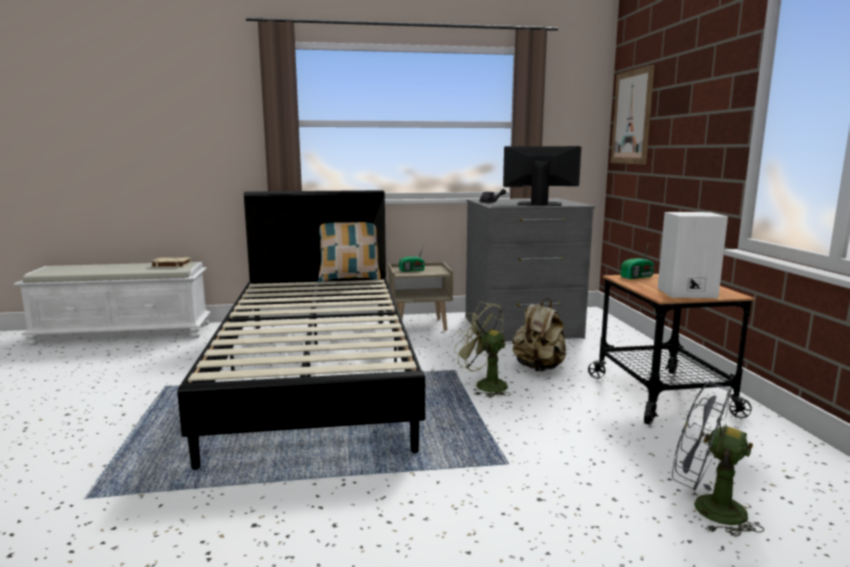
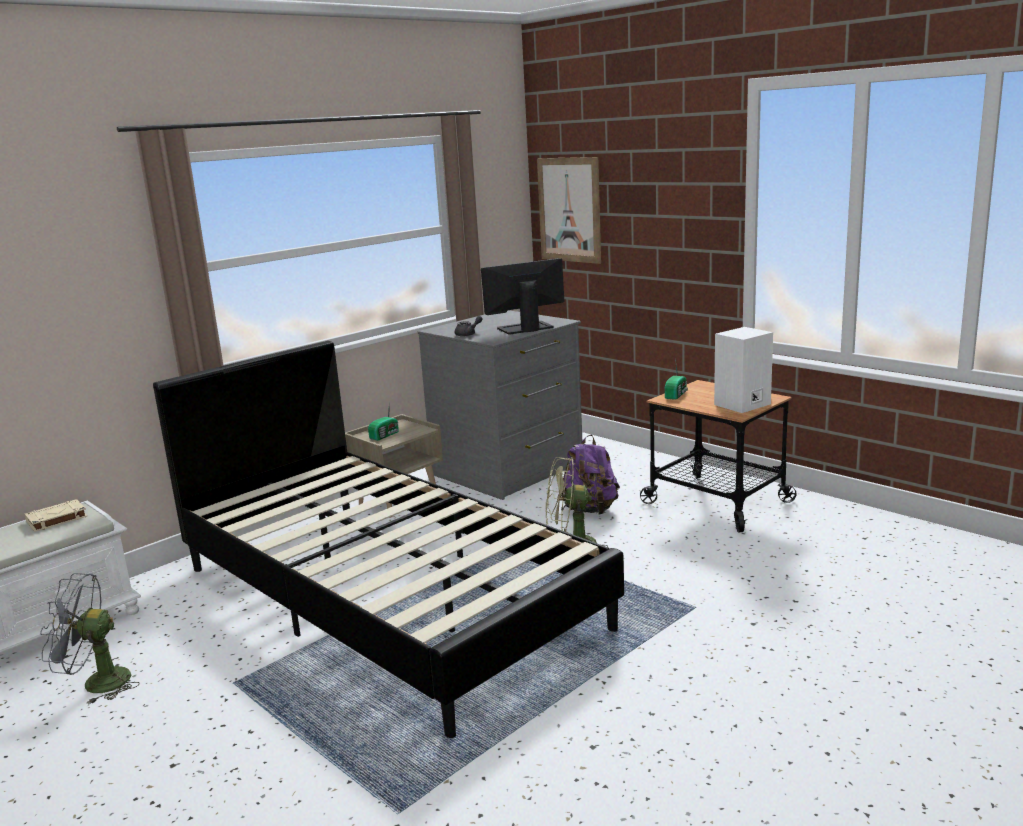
camera: 35 degrees left, 5 degrees up
(349, 279) = (310, 467): pillow -> none
(539, 368) = (590, 510): beige backpack -> purple backpack
(706, 508) = (850, 581): grey fan -> grey fan (96, 683)

